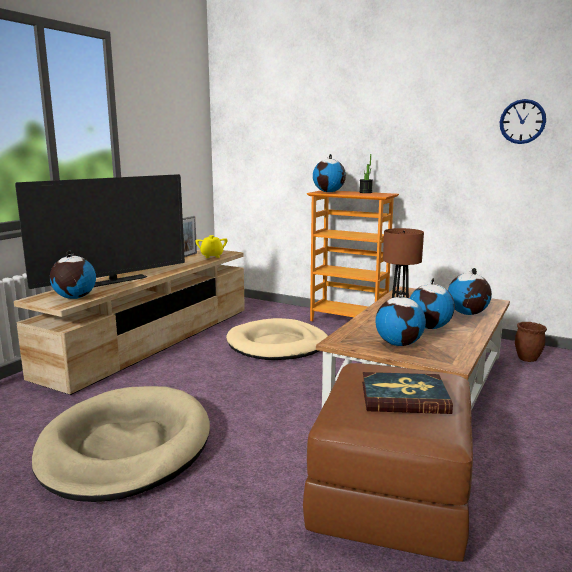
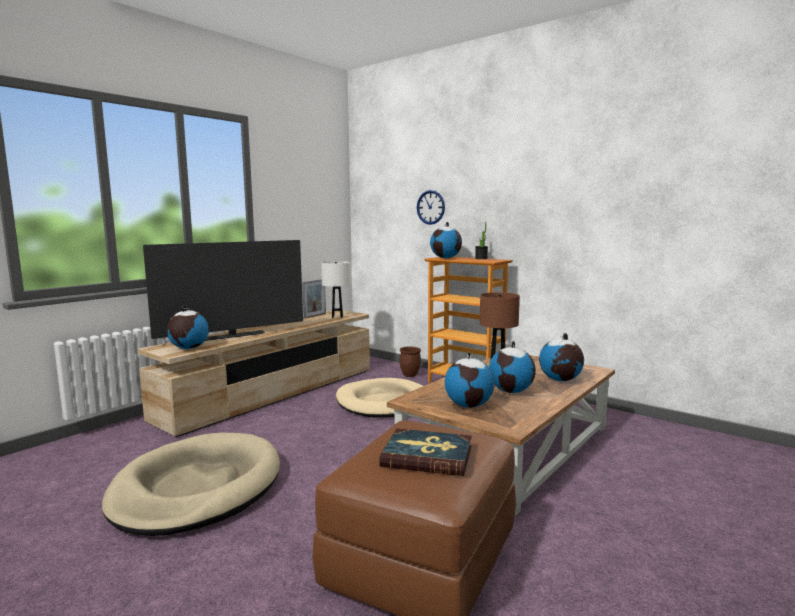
camera: 10 degrees right, 5 degrees down
(212, 256) = (337, 316): yellow teapot -> white table lamp
(522, 121) = (630, 188): wall clock -> wall clock (430, 207)
(528, 359) = (636, 432): brown planter -> brown planter (410, 375)

